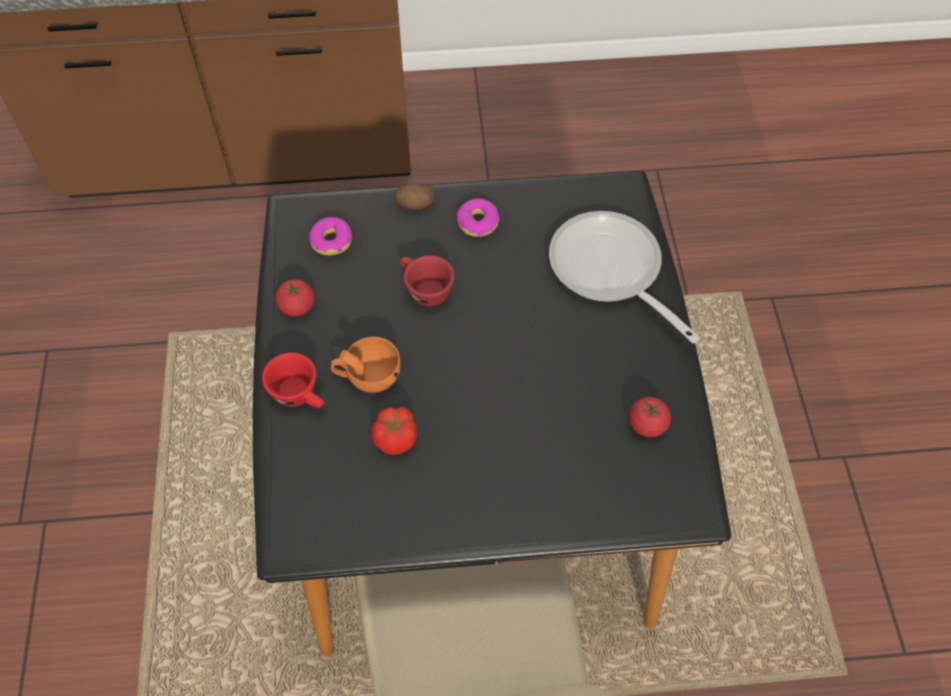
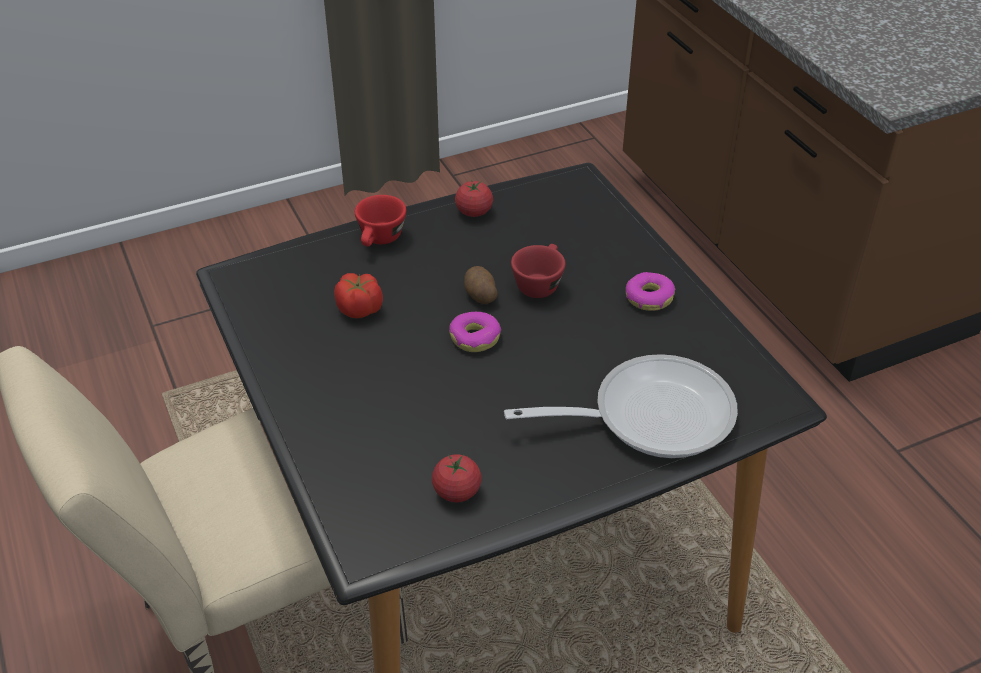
camera: 70 degrees right, 15 degrees down
(331, 241) = (561, 210): donut -> donut (475, 338)
(367, 377) = (419, 274): orange cup -> none
(414, 204) = (641, 249): potato -> potato (480, 295)
(610, 272) = (649, 415): frying pan -> frying pan turned 45 degrees clockwise

